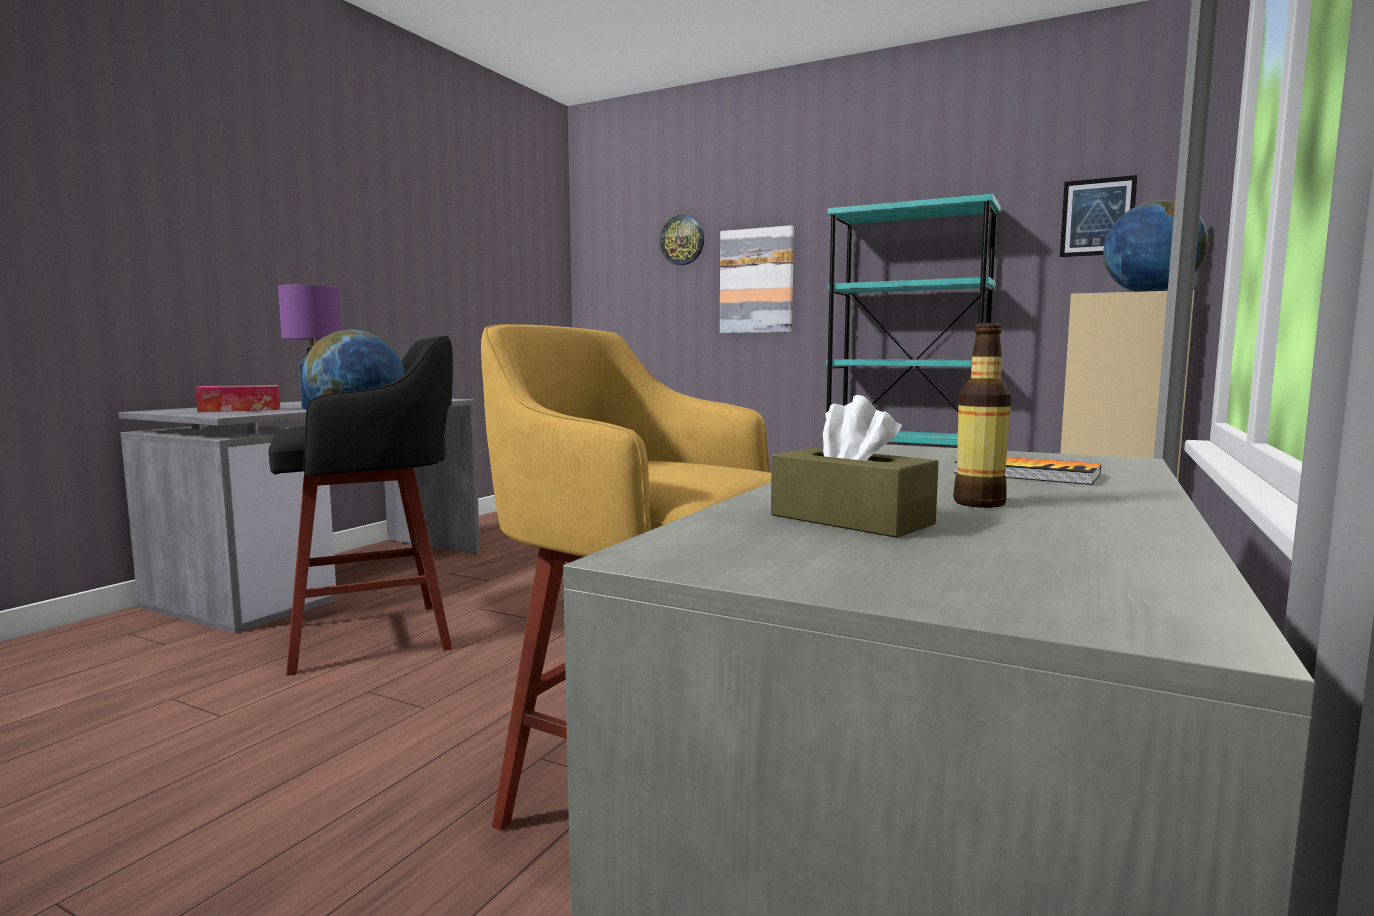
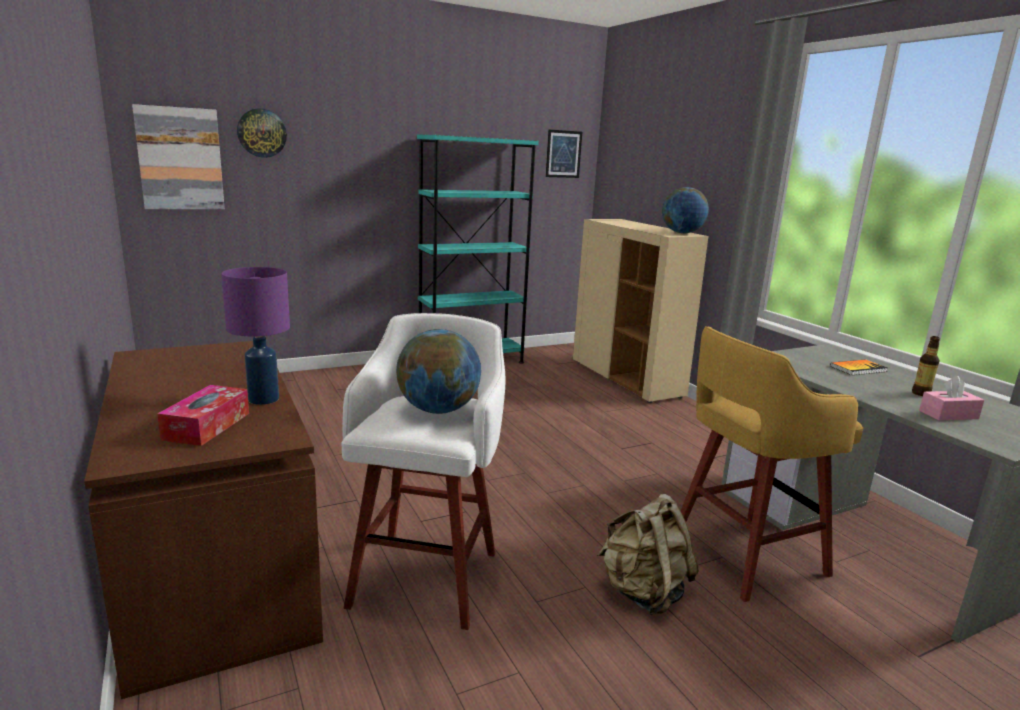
camera: 55 degrees left, 10 degrees up
(329, 576) = (213, 563): grey desk -> brown desk
(376, 636) = (427, 575): black stool -> white stool
(444, 744) = (643, 592): none -> beige backpack
(756, 281) = (341, 178): picture -> picture (180, 159)
(850, 519) = (948, 414): brown tissue box -> pink tissue box

